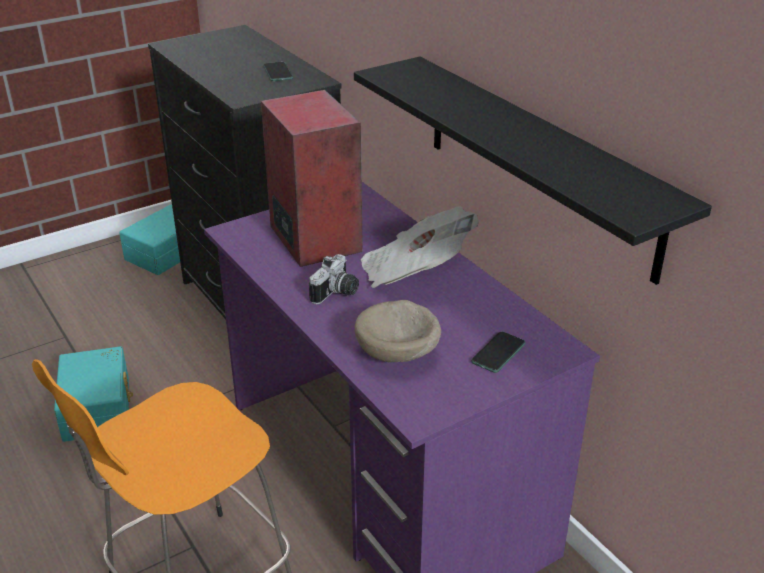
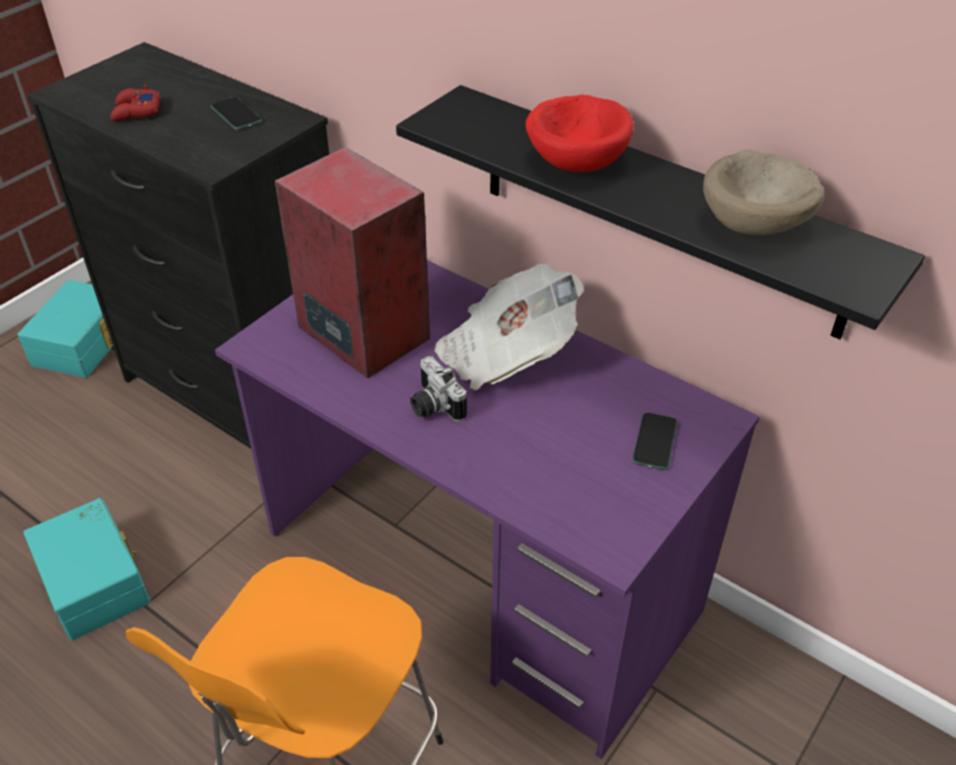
camera: 20 degrees left, 10 degrees up
(211, 61) = (136, 111): none -> red game controller
(337, 293) = (432, 406): camera -> camera turned 135 degrees clockwise
(399, 354) = (548, 474): beige bowl -> beige bowl (757, 225)
(471, 109) = (577, 161): none -> red bowl

